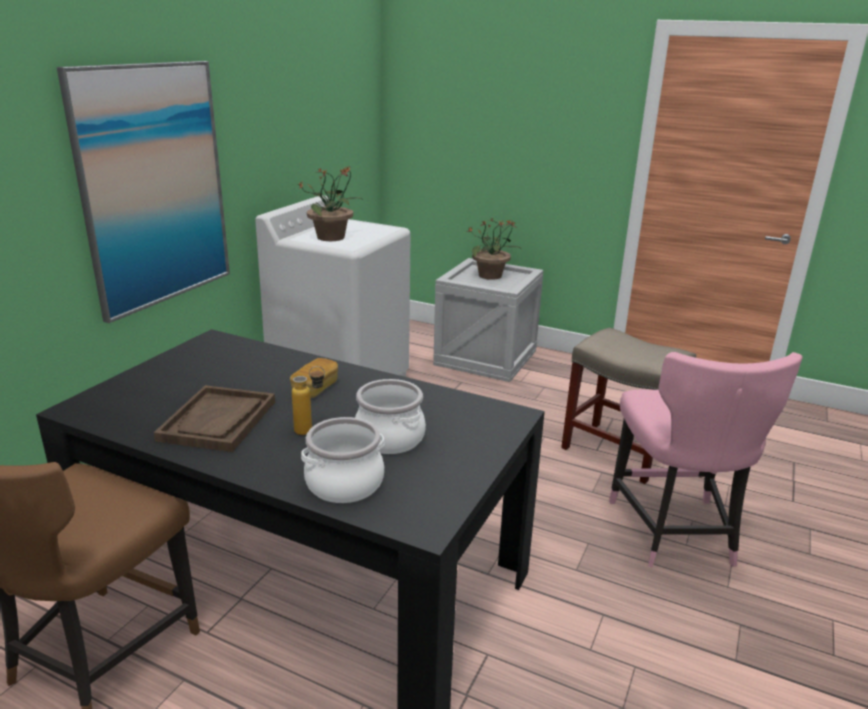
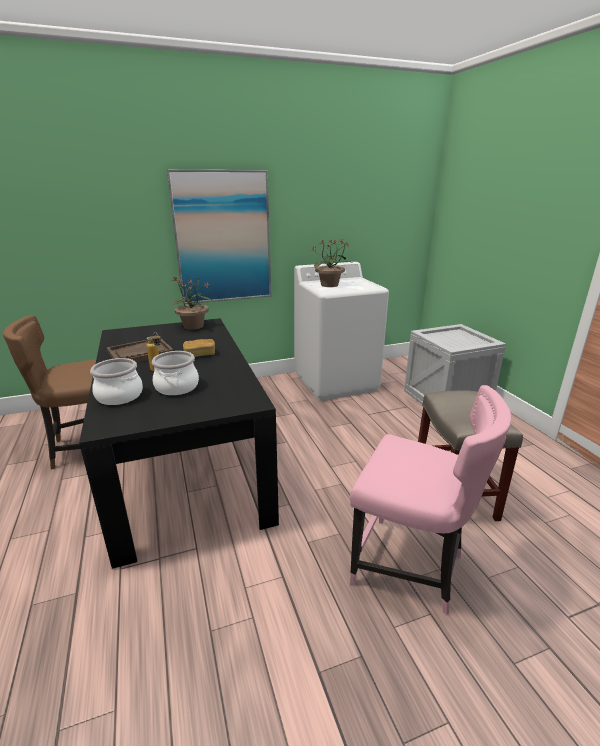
camera: 45 degrees right, 0 degrees up
(491, 276) = (459, 338): potted plant -> potted plant (193, 326)
(674, 533) = (410, 567): pink chair -> pink chair turned 105 degrees counterclockwise

